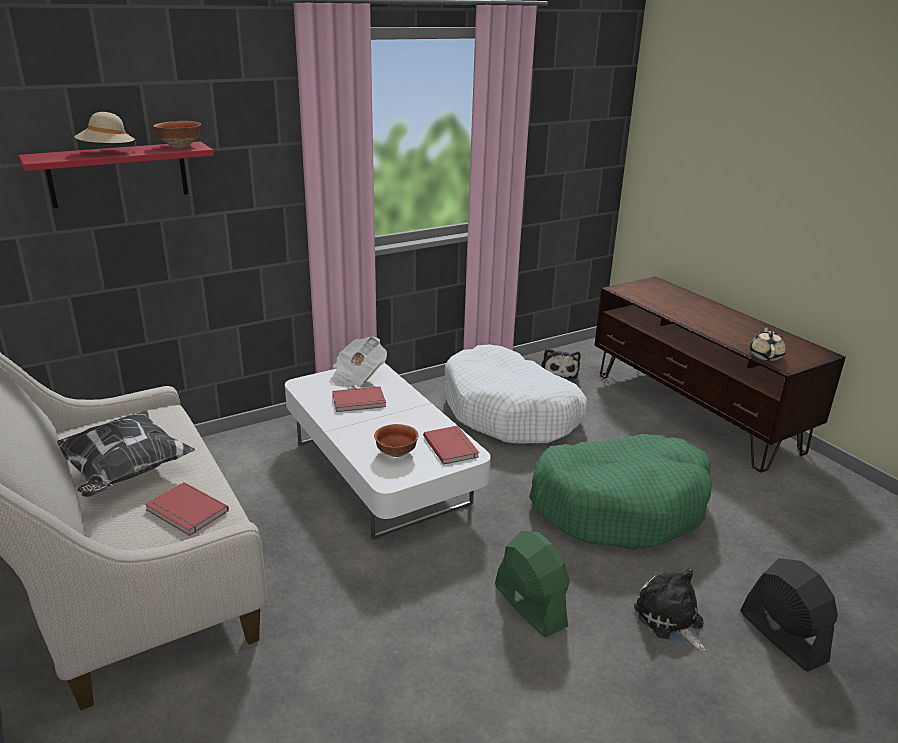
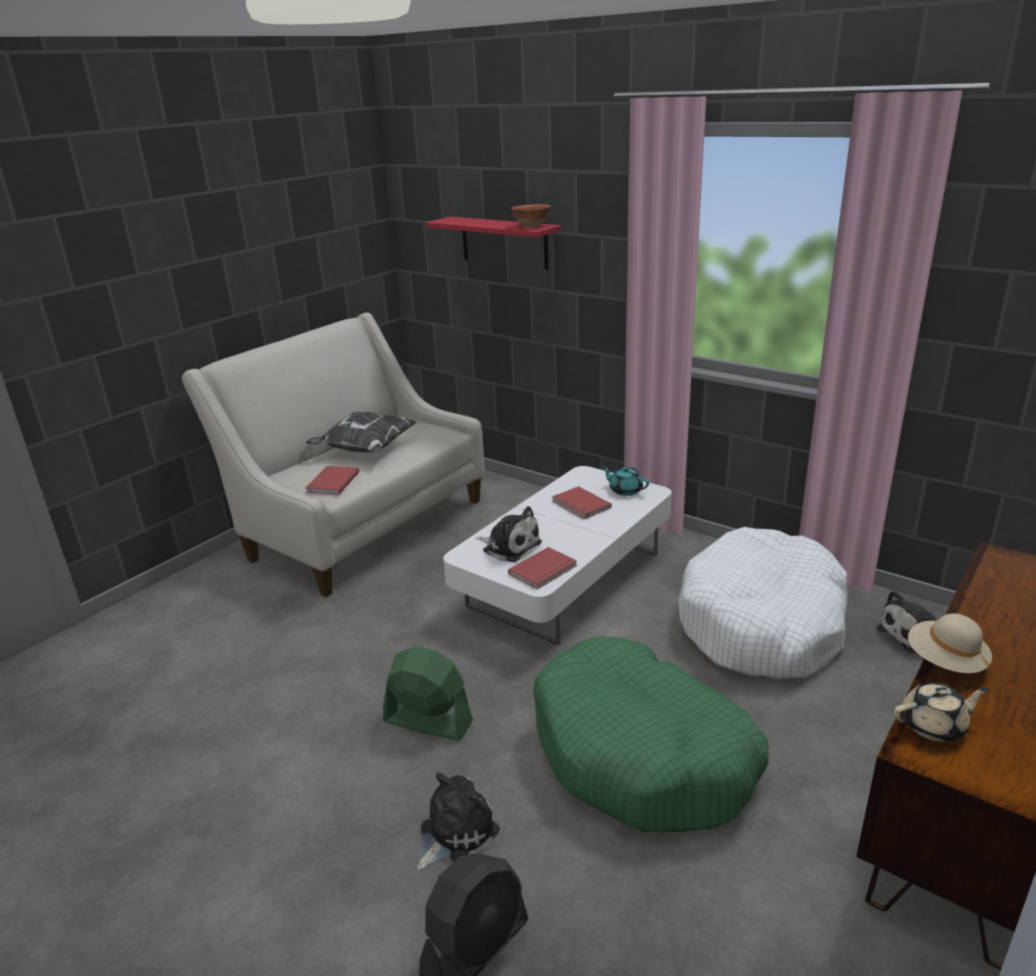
camera: 70 degrees right, 0 degrees up
(107, 152) = (483, 222): beige hat -> beige hat (945, 661)
(357, 376) = (625, 490): newspaper -> turquoise teapot
(395, 452) = (509, 546): bowl -> plush toy
(530, 605) = (427, 721): green fan -> green fan turned 105 degrees counterclockwise

